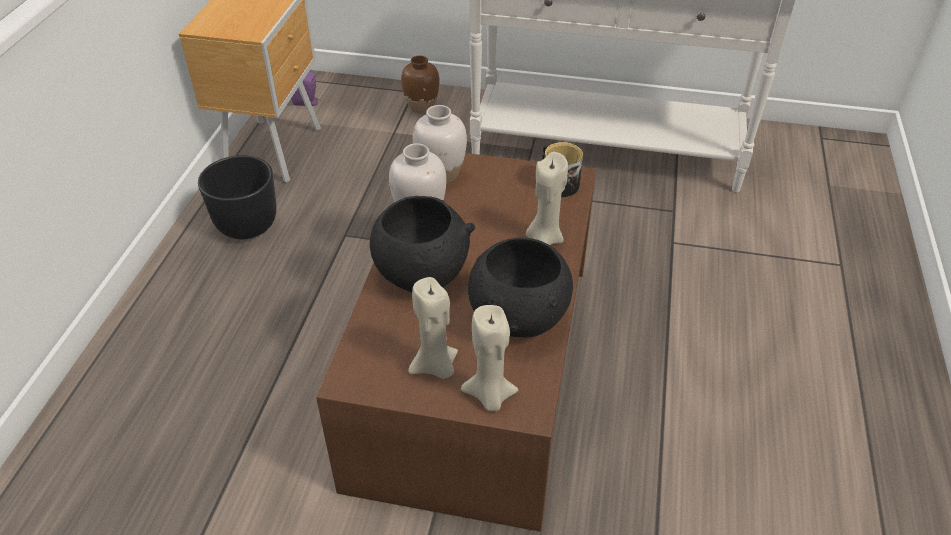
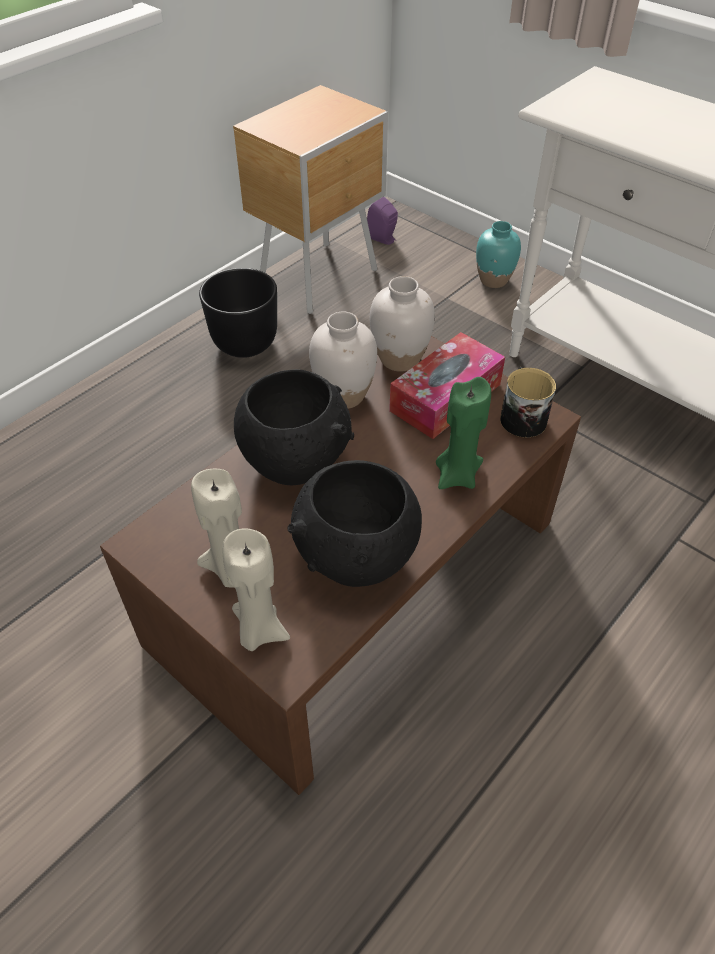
camera: 30 degrees right, 5 degrees up
(421, 107) = (493, 280): brown vase -> turquoise vase
(495, 189) = (445, 397): none -> tissue box
(545, 238) = (457, 475): beige candle -> green candle

